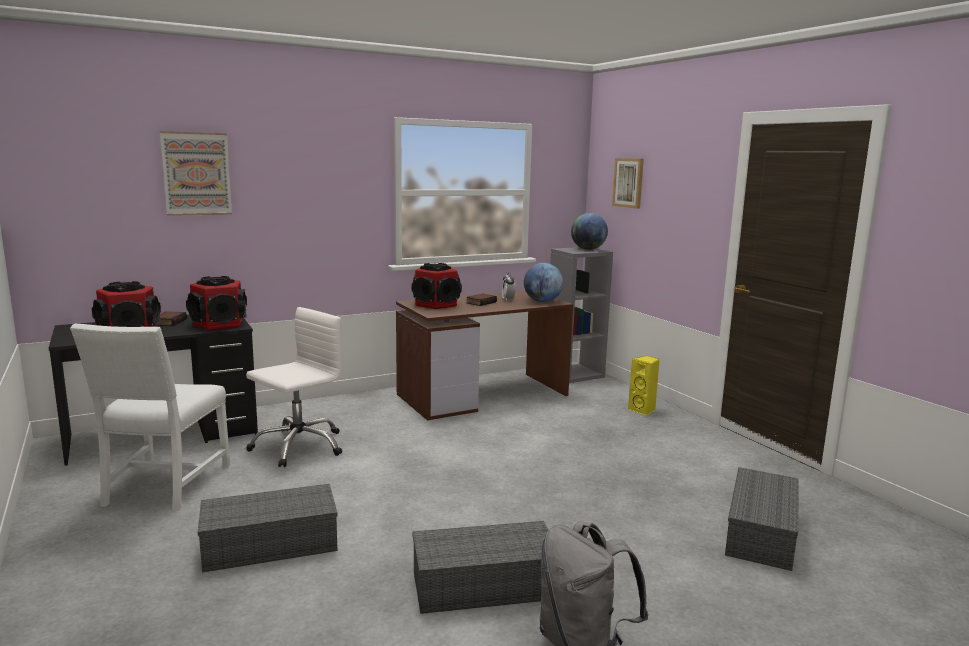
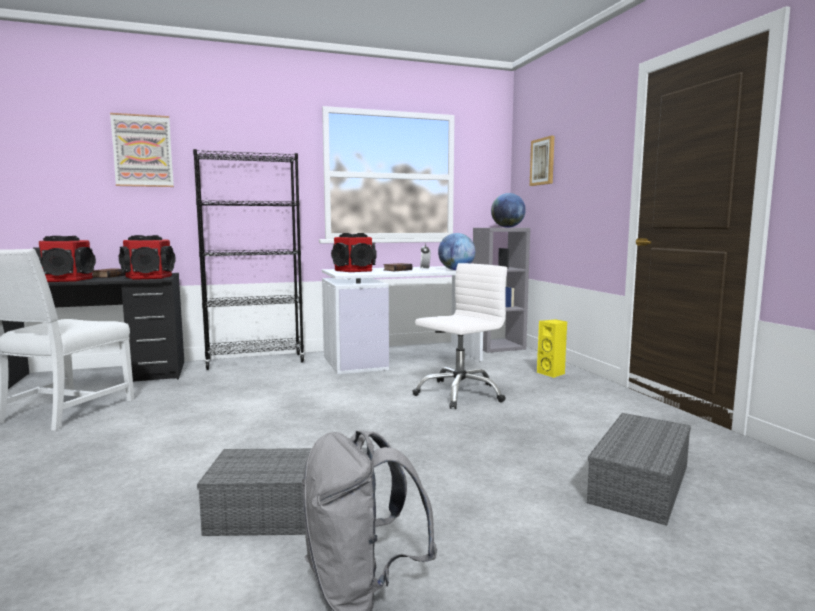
camera: 10 degrees right, 5 degrees down
(268, 545) = (107, 462): grey storage box -> none
(298, 446) = (206, 388): white office chair -> white office chair (459, 393)
(326, 406) = (255, 362): none -> black bookcase
(483, 394) = (402, 358): brown desk -> white desk

